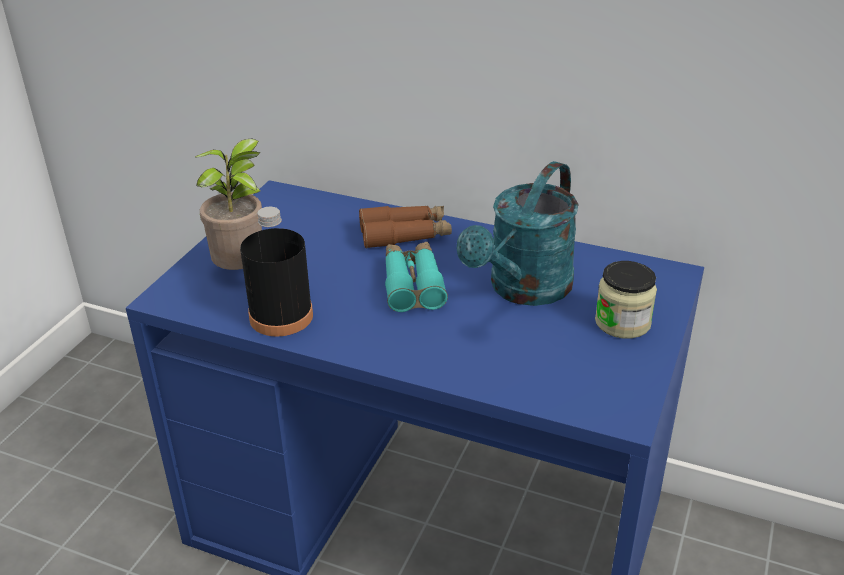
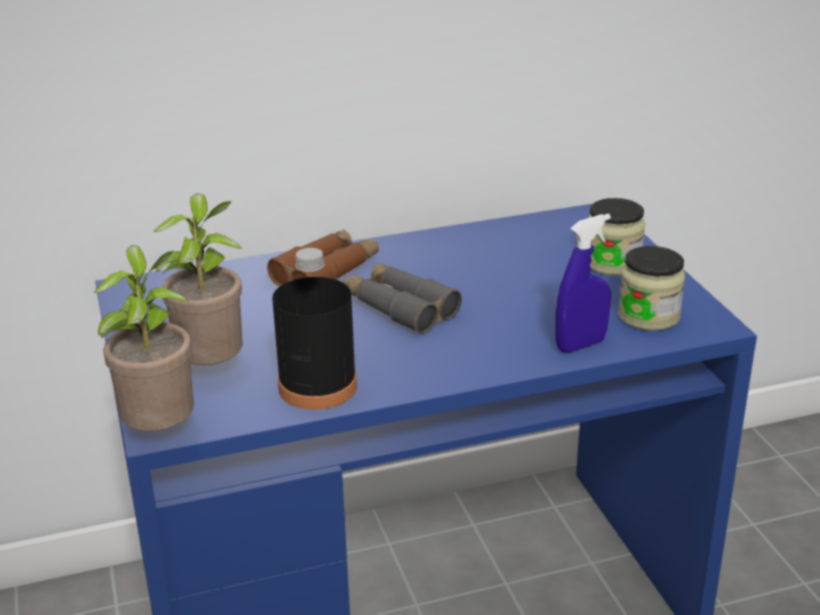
camera: 40 degrees left, 5 degrees down
(161, 301) = (161, 432): none -> potted plant
(412, 284) = (399, 307): turquoise binoculars -> grey binoculars
(493, 378) = (580, 345): none -> blue spray bottle
(523, 290) = (501, 272): turquoise watering can -> none
(582, 381) = (648, 316): none -> jar

